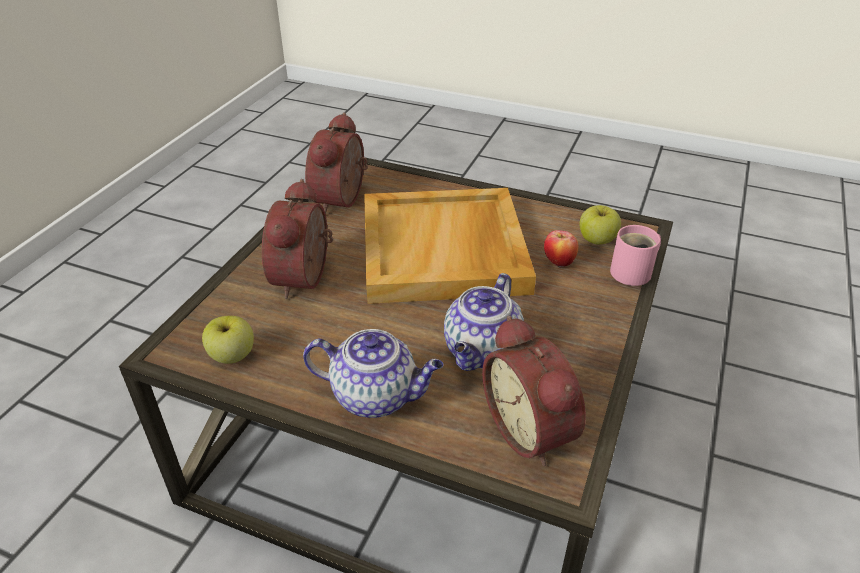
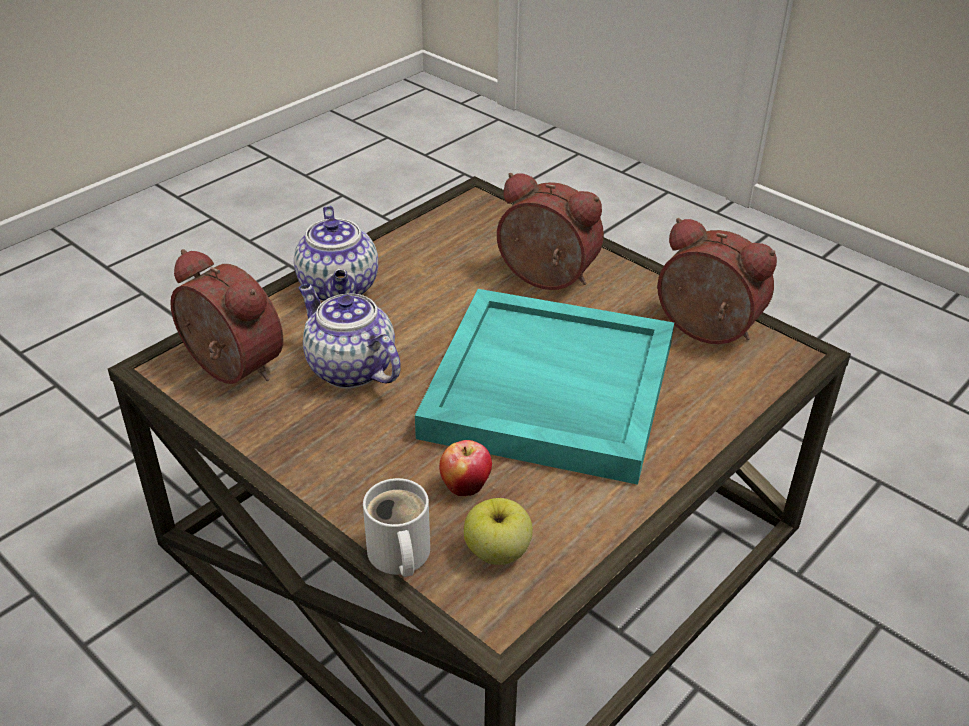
camera: 110 degrees right, 0 degrees up
(232, 356) = (450, 226): apple -> none
(376, 396) = (340, 289): teapot -> teapot turned 45 degrees counterclockwise
(445, 250) = (547, 390): beige tray -> turquoise tray
(532, 429) = (228, 369): alarm clock -> alarm clock turned 45 degrees clockwise
(634, 272) = (397, 556): pink mug -> white mug

